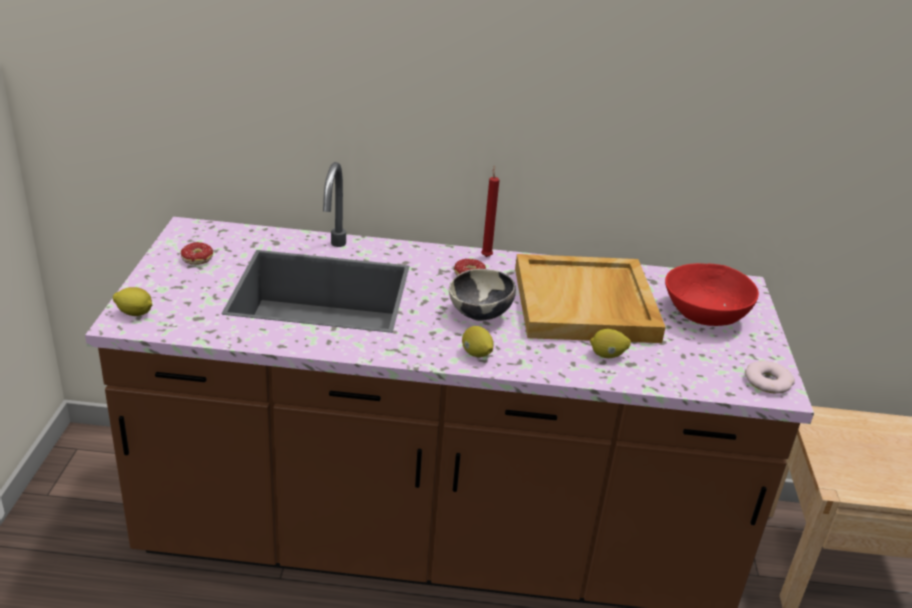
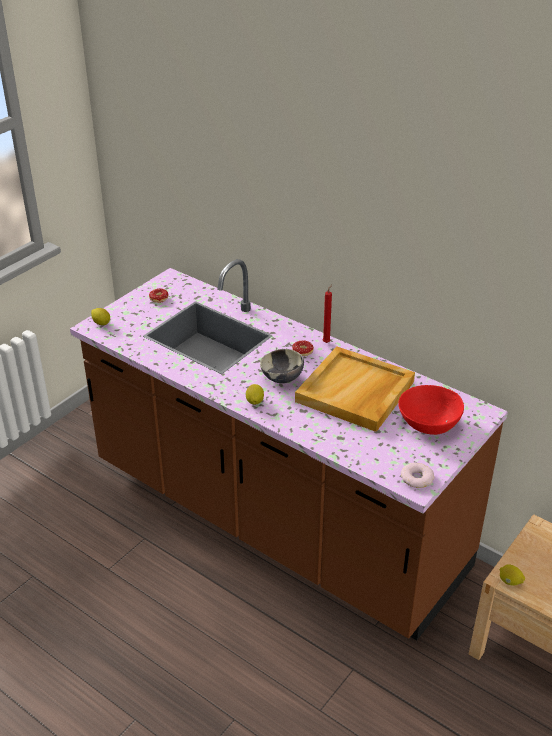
camera: 35 degrees right, 5 degrees up
(607, 355) = (331, 428): lemon -> lemon (510, 581)

